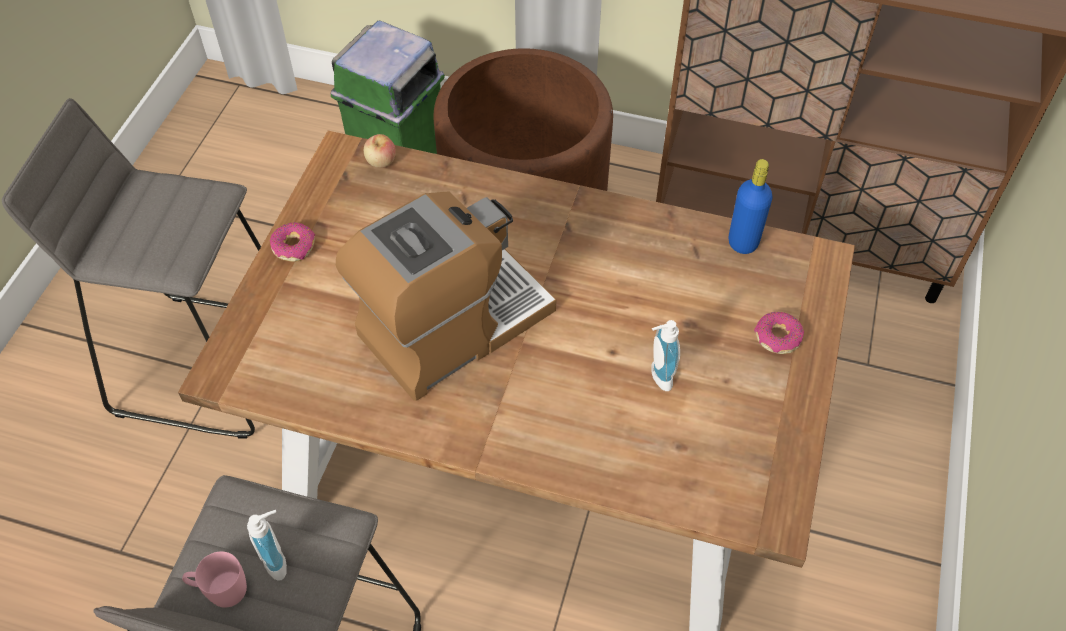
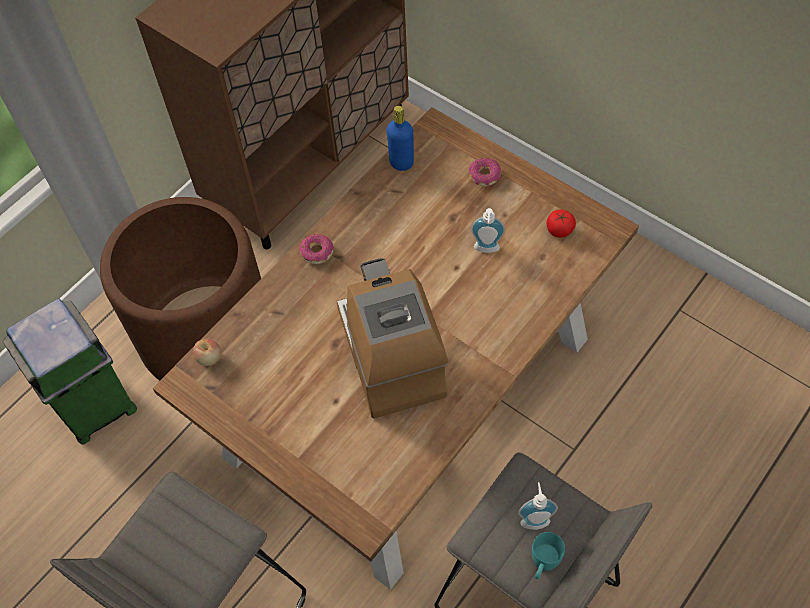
camera: 65 degrees left, 5 degrees up
(219, 589) = (543, 563): pink mug -> turquoise mug
(294, 247) = (266, 442): donut -> donut (317, 252)
(737, 455) = (559, 230): none -> tomato

